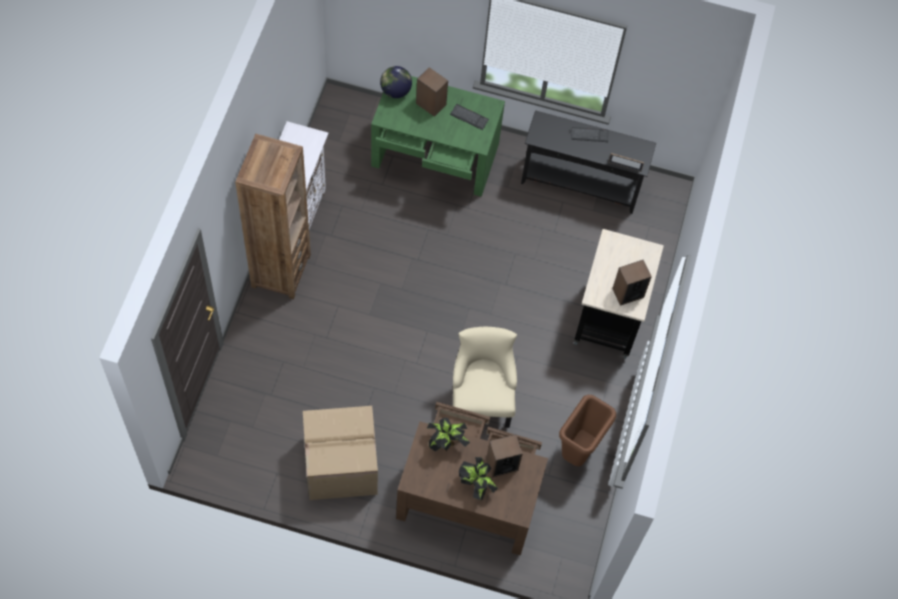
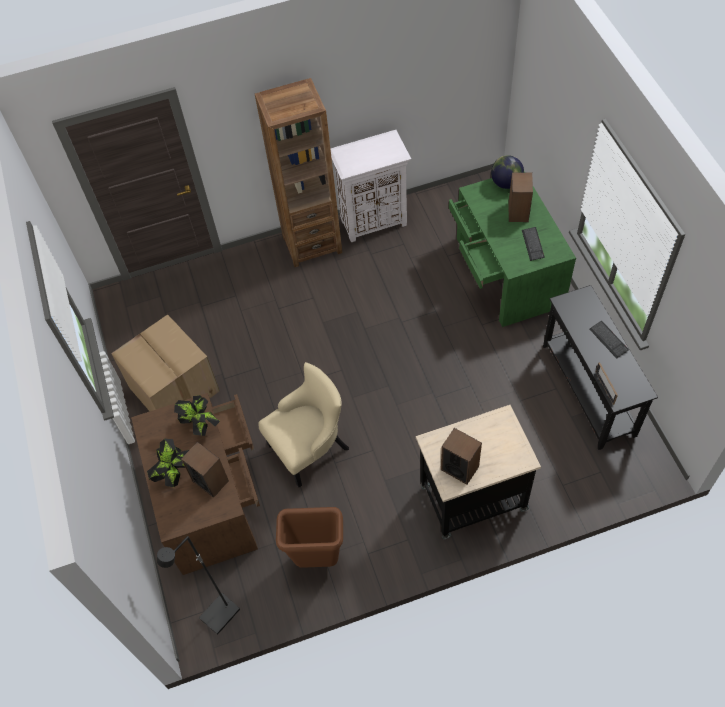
camera: 65 degrees right, 5 degrees down
(573, 547) = (220, 615): none -> black floor lamp

